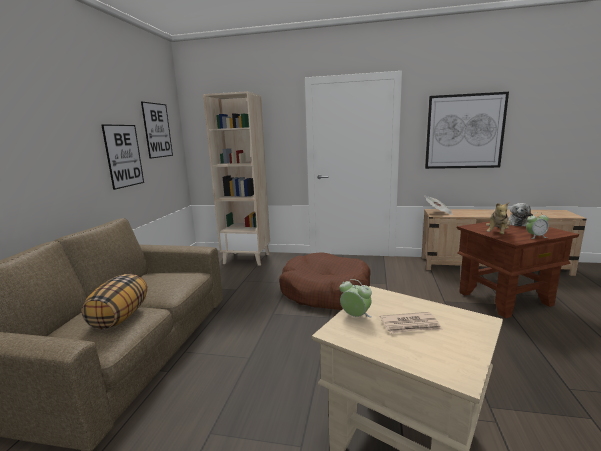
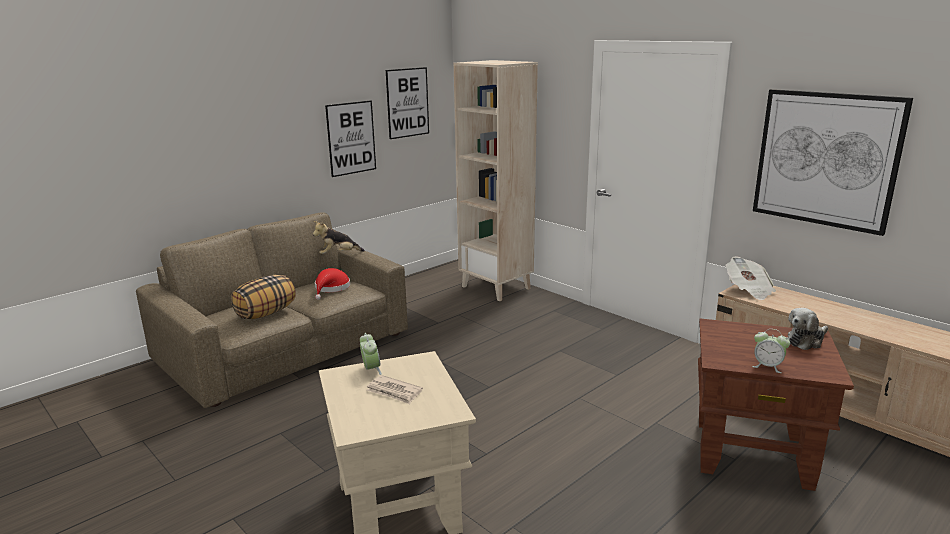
camera: 35 degrees right, 5 degrees up
(162, 280) = (331, 288): none -> red hat
(325, 292) = (526, 358): brown dog bed -> none
(497, 234) = (723, 346): plush toy -> plush toy (338, 255)

